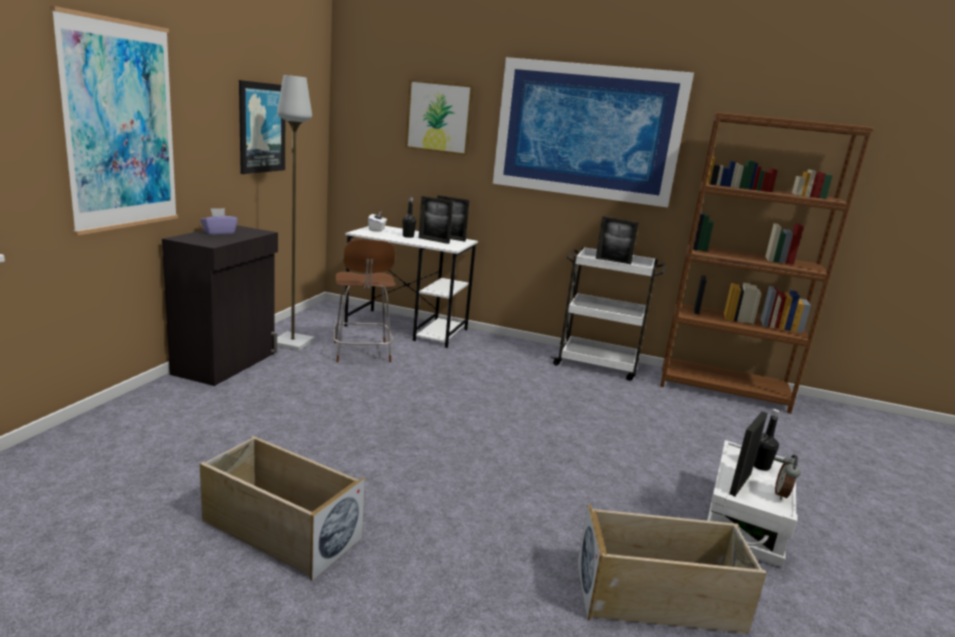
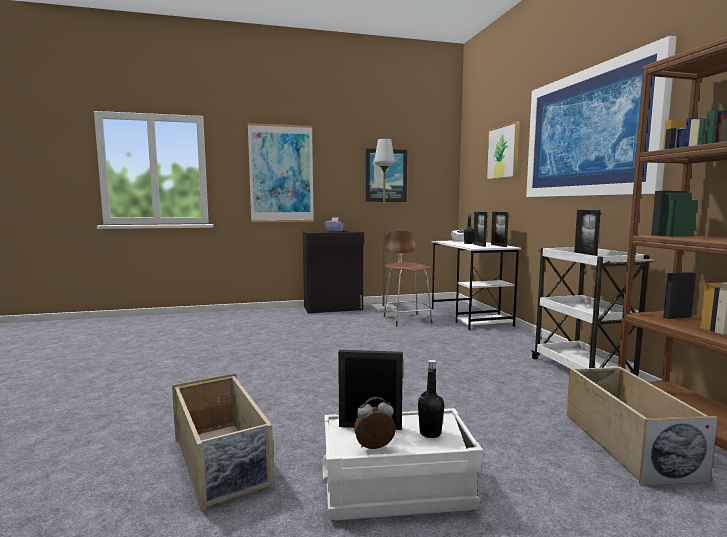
camera: 60 degrees right, 10 degrees down
(280, 530) = (198, 355): beige storage box -> beige storage box (626, 444)
(362, 353) = (406, 319): brown chair -> brown chair turned 120 degrees clockwise

